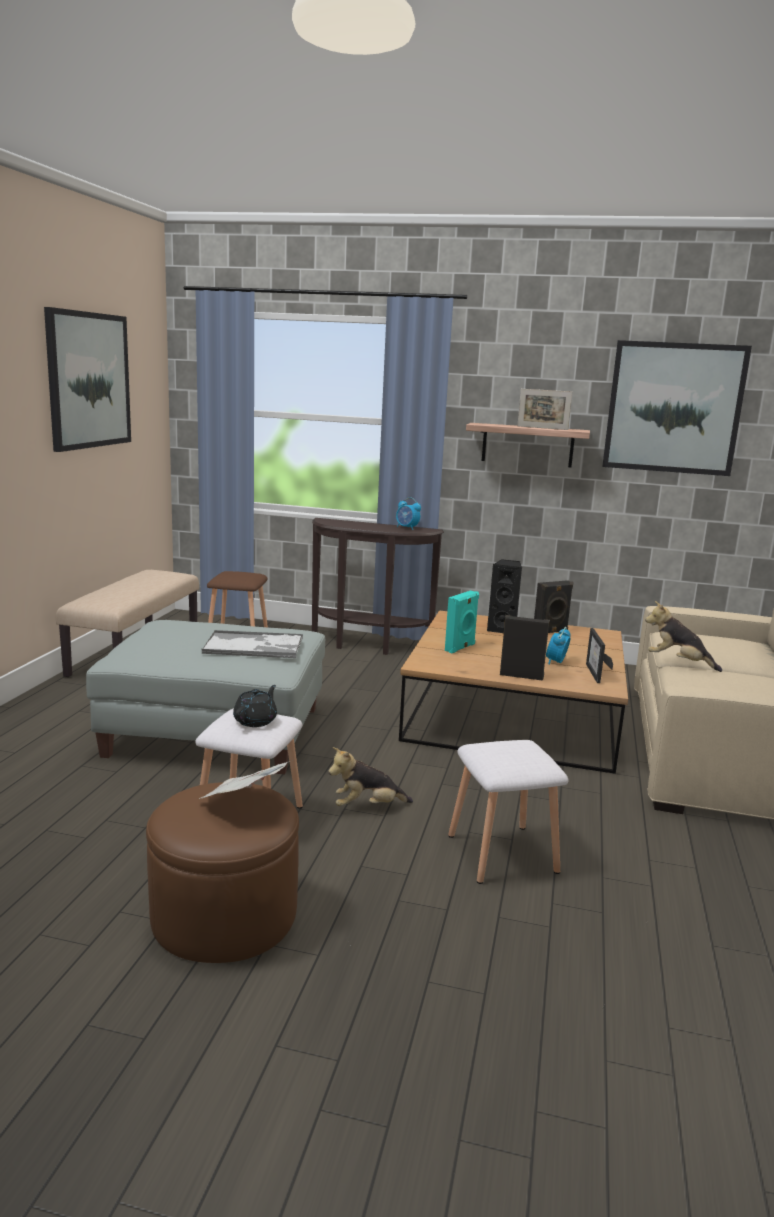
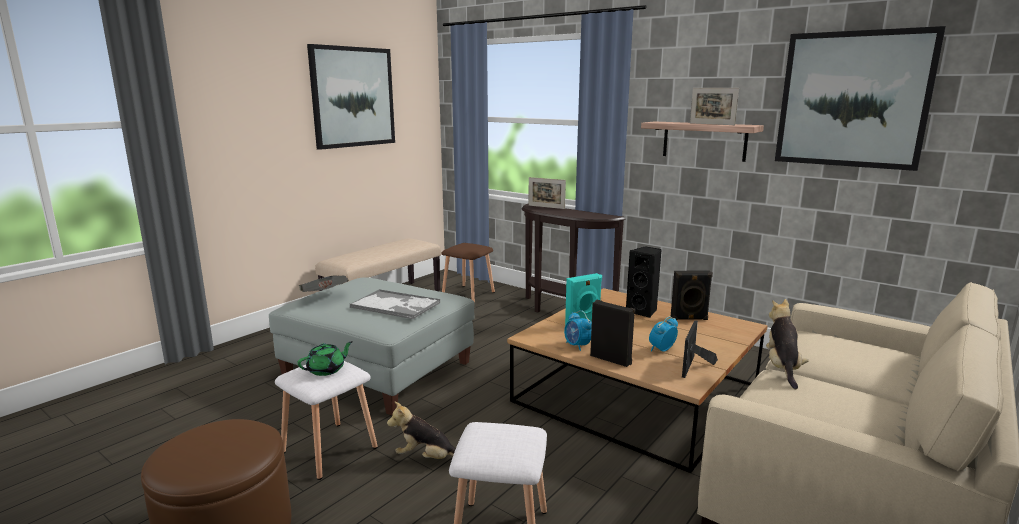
camera: 25 degrees right, 0 degrees up
(245, 802) = (236, 442): newspaper -> newspaper (324, 297)
(256, 720) = (327, 370): black teapot -> green teapot
(344, 521) = (546, 207): none -> picture frame
(407, 528) = (592, 214): alarm clock -> alarm clock (577, 346)
(678, 662) = (782, 368): plush toy -> plush toy turned 45 degrees clockwise

